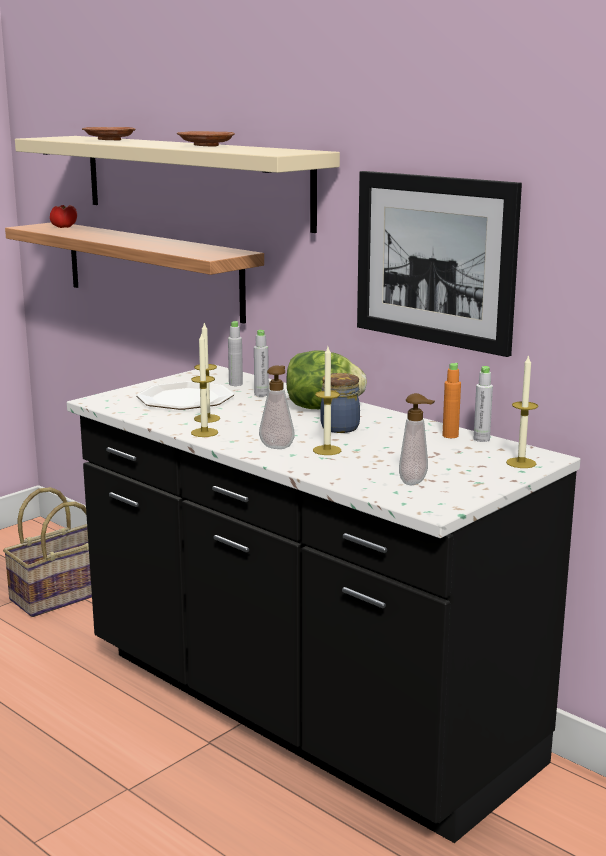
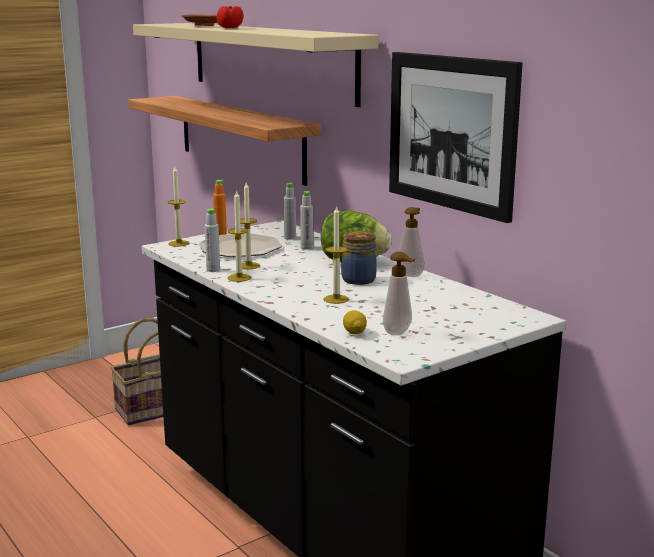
camera: 10 degrees right, 0 degrees up
(64, 227) = (174, 100): tomato -> tomato (230, 28)
(205, 146) = (272, 30): brown plate -> none
(277, 446) = (295, 293): soap dispenser -> soap dispenser (411, 274)
(367, 485) = (354, 332): none -> lemon
(450, 436) = (454, 292): orange bottle -> orange bottle (220, 234)
(481, 439) = (481, 297): grey bottle -> grey bottle (213, 270)
(521, 463) = (506, 321): candle -> candle (178, 243)

